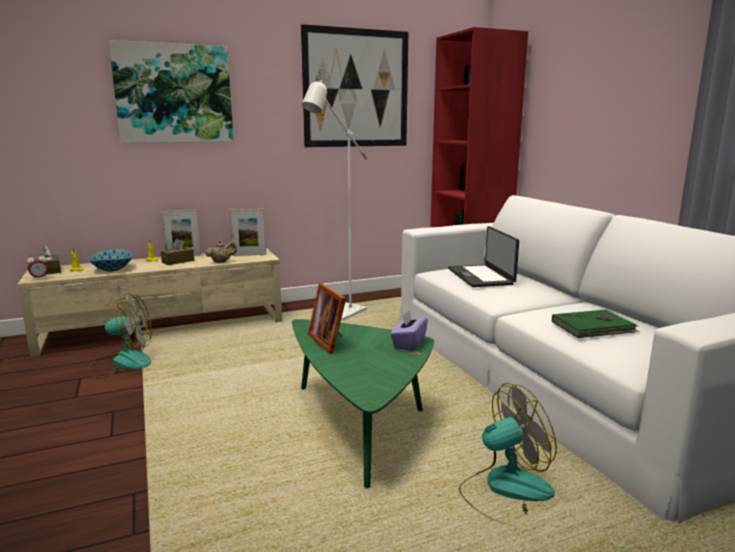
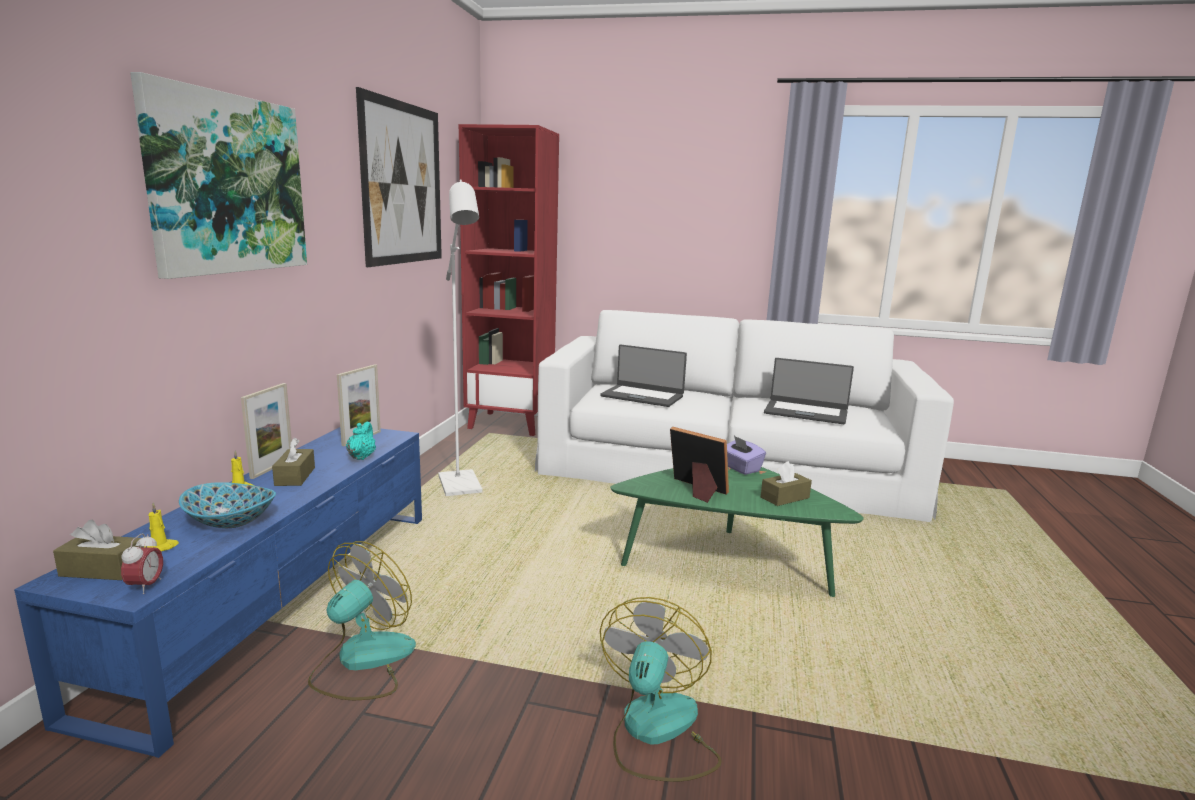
camera: 55 degrees left, 0 degrees up
(166, 328) = (285, 597): beige tv stand -> blue tv stand
(221, 262) = (362, 457): beige teapot -> turquoise teapot
(329, 341) = (696, 490): picture frame -> picture frame turned 150 degrees counterclockwise
(366, 371) = (784, 497): none -> brown tissue box
(504, 490) = (869, 550): fan -> fan (656, 732)
(593, 327) = (806, 412): green book -> laptop

